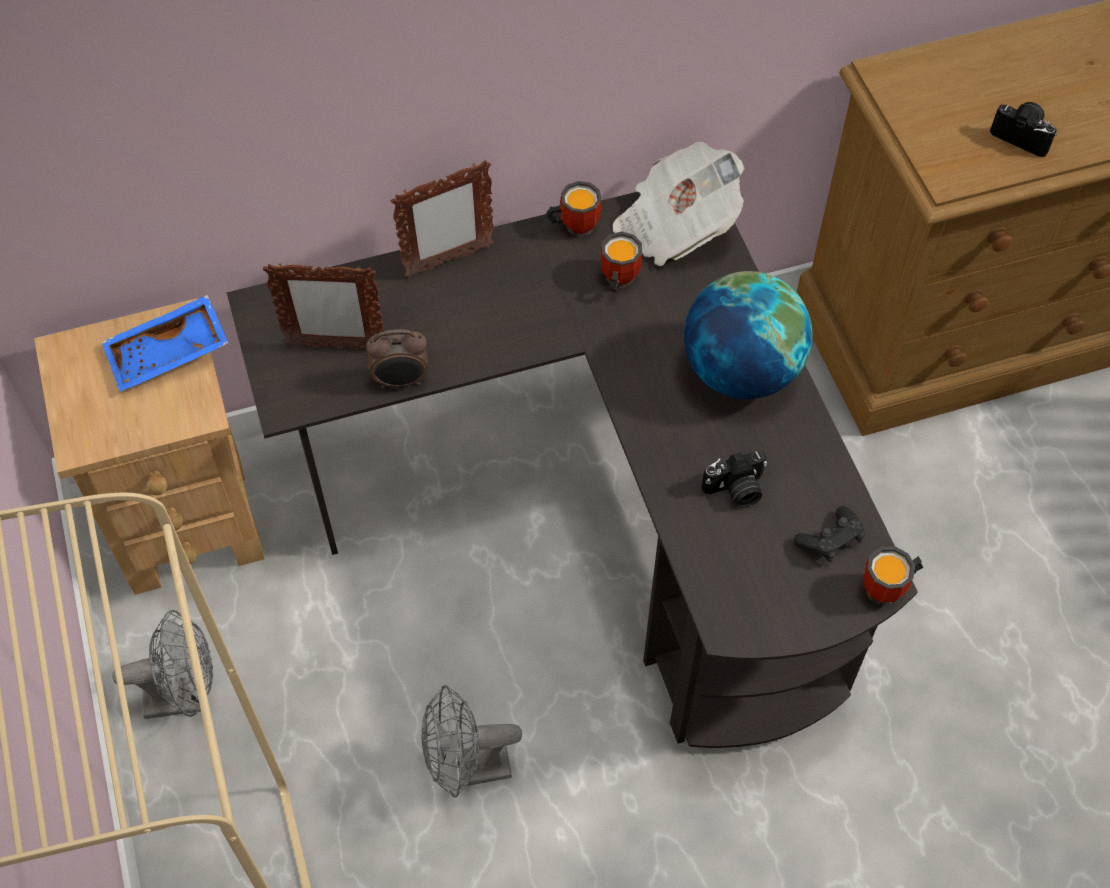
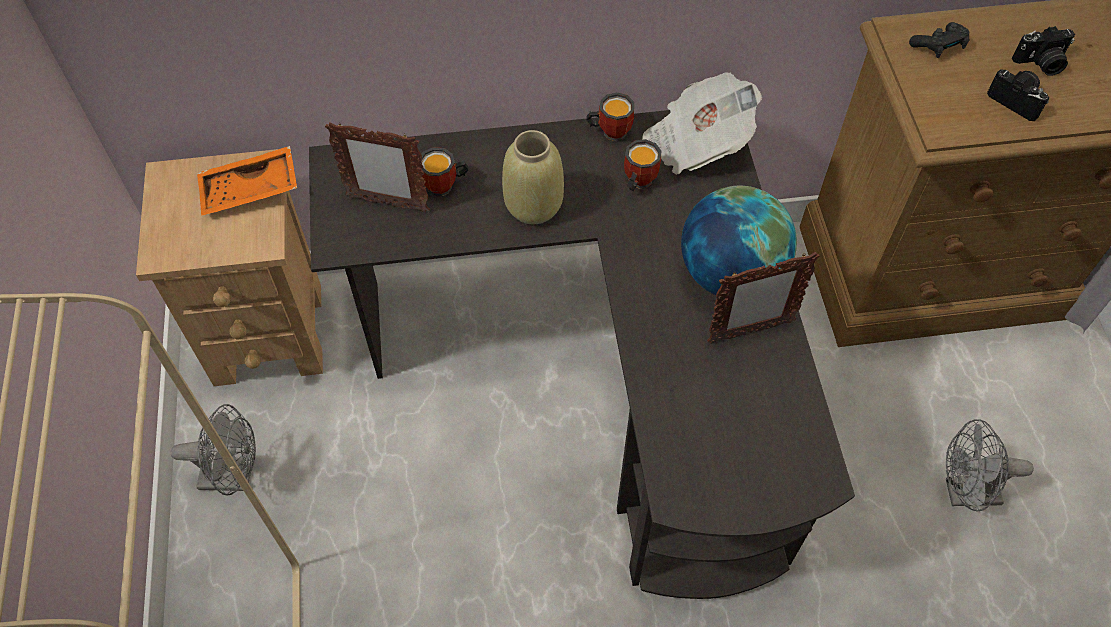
camera: 10 degrees right, 0 degrees up
(169, 355) = (250, 191): blue tray -> orange tray
(401, 381) = (435, 240): alarm clock -> none
(448, 261) = (497, 146): picture frame -> picture frame (749, 331)
(467, 770) = (450, 578): grey fan -> grey fan (963, 493)
(504, 324) = (533, 205): none -> beige vase
(736, 490) = (706, 378): camera -> camera (1041, 64)
(830, 541) = (783, 436): black game controller -> black game controller (938, 47)
(888, 590) = (828, 490): mug -> mug (445, 187)

